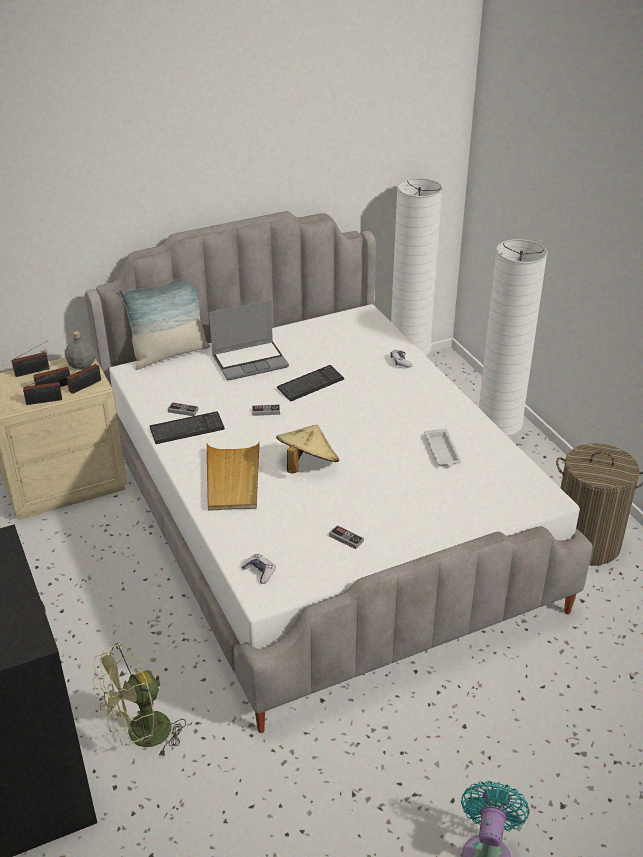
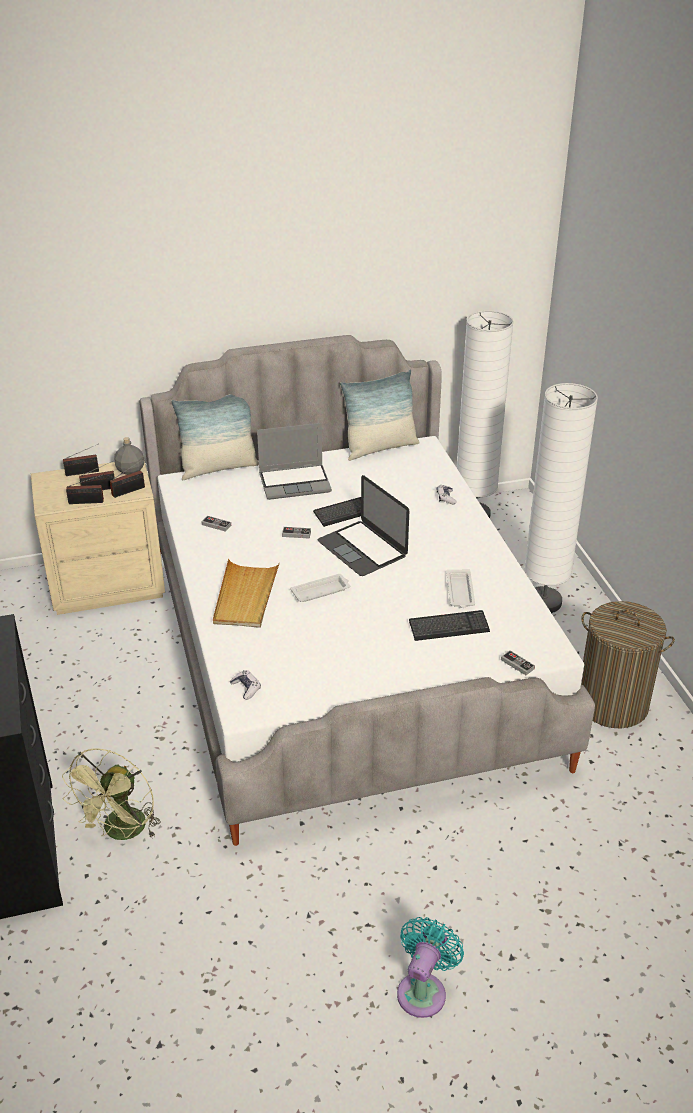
camera: 10 degrees right, 0 degrees up
(141, 736) = (121, 832): green fan -> green fan turned 45 degrees counterclockwise
(187, 429) = (215, 543): keyboard -> keyboard (449, 627)
(307, 465) = (321, 591): beige hat -> white tray
(323, 320) = (380, 448): none -> pillow
(335, 419) = (362, 548): none -> laptop
(346, 538) = (338, 666): game controller -> game controller (517, 664)

